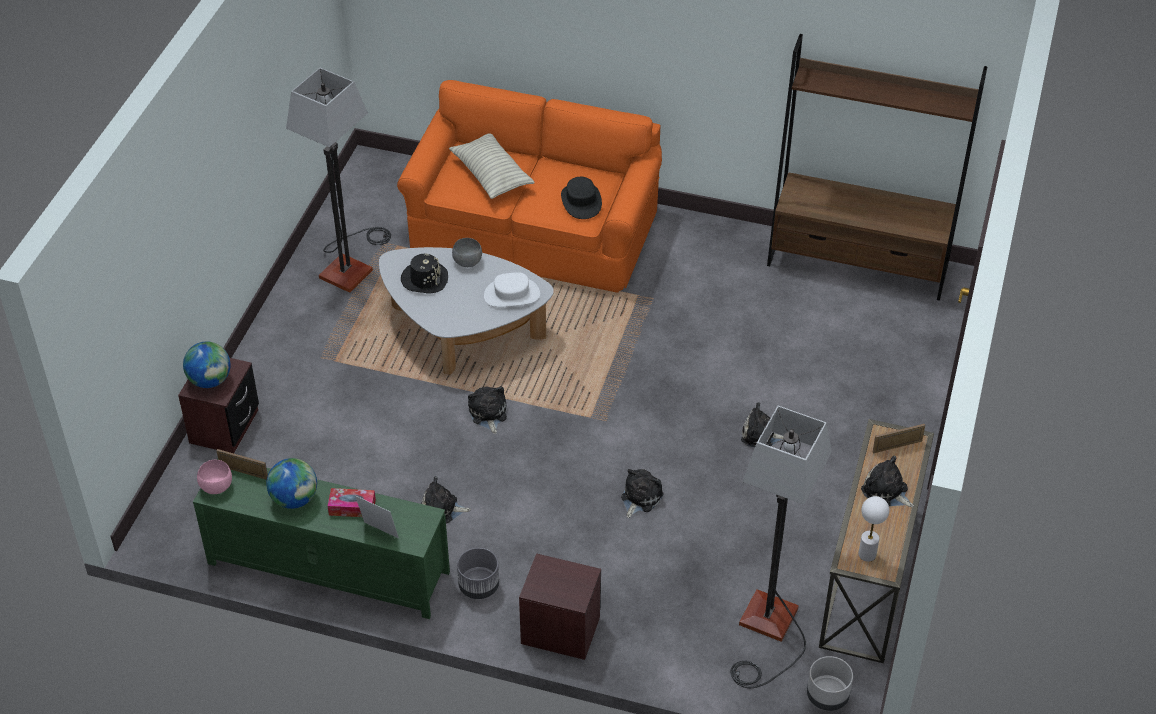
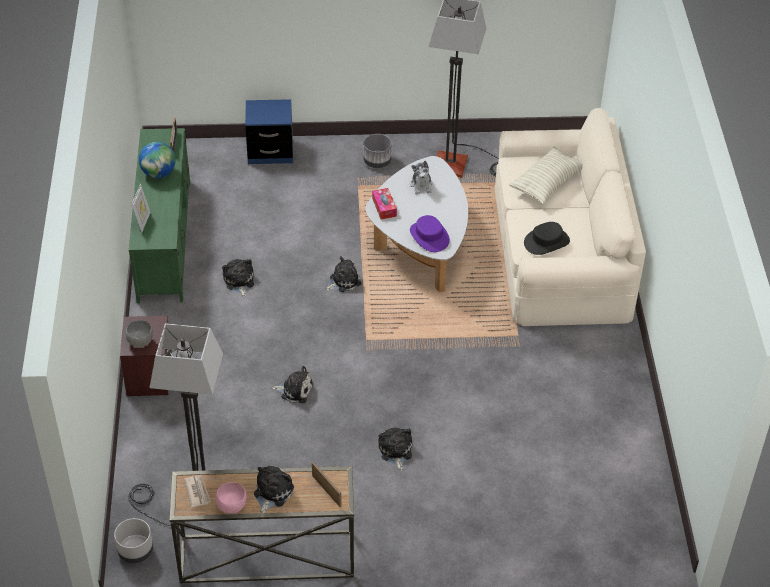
camera: 70 degrees right, 0 degrees up
(210, 380) = (265, 110): globe -> none
(216, 486) = (157, 135): pink bowl -> pink bowl (232, 505)
(224, 427) = (270, 152): brown nightstand -> blue nightstand
(352, 507) = (161, 202): tissue box -> tissue box (384, 207)
(424, 279) = (421, 185): black hat -> plush toy
(467, 262) = (453, 202): grey bowl -> grey bowl (141, 341)
(478, 586) = (175, 320): grey planter -> grey planter (377, 162)
(512, 295) = (429, 236): white hat -> purple hat
(534, 229) = (560, 254): orange sofa -> beige sofa
(858, 265) = (641, 477): brown bookcase -> none
(867, 554) = (197, 491): white table lamp -> newspaper

